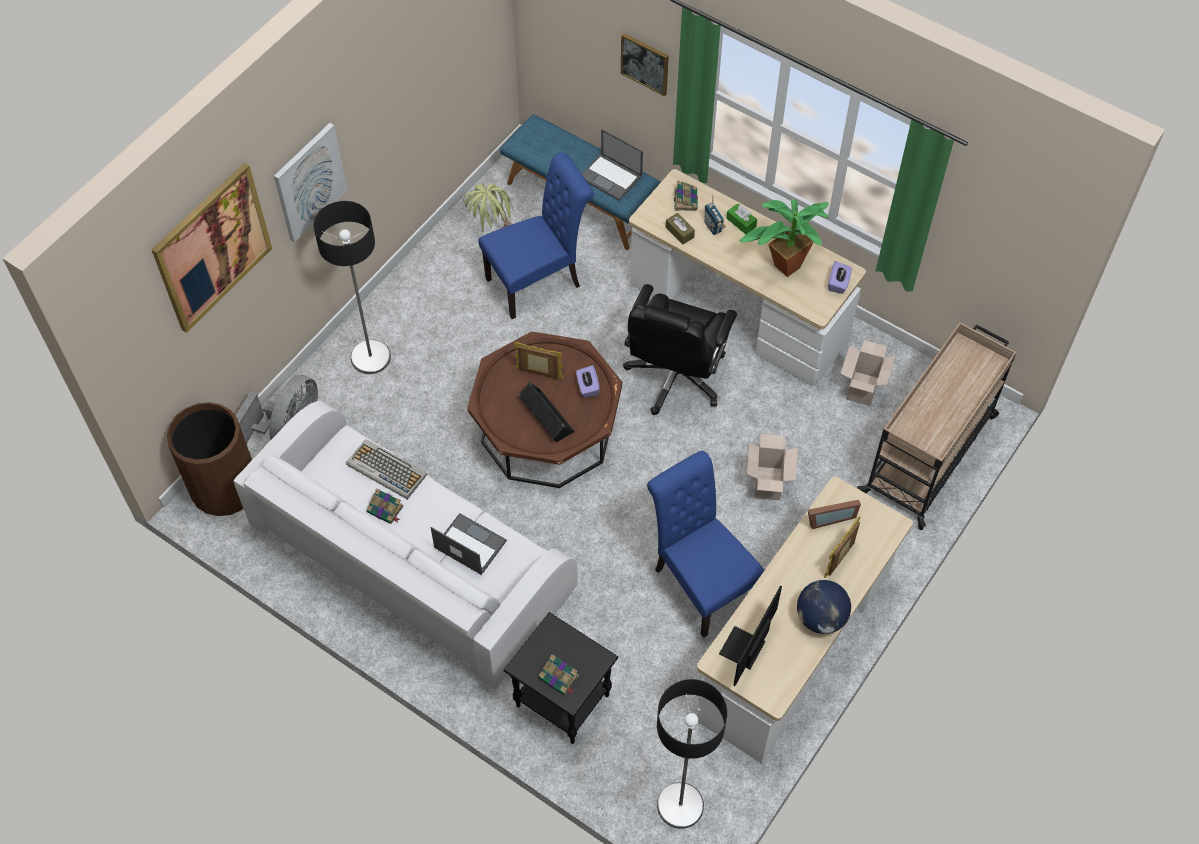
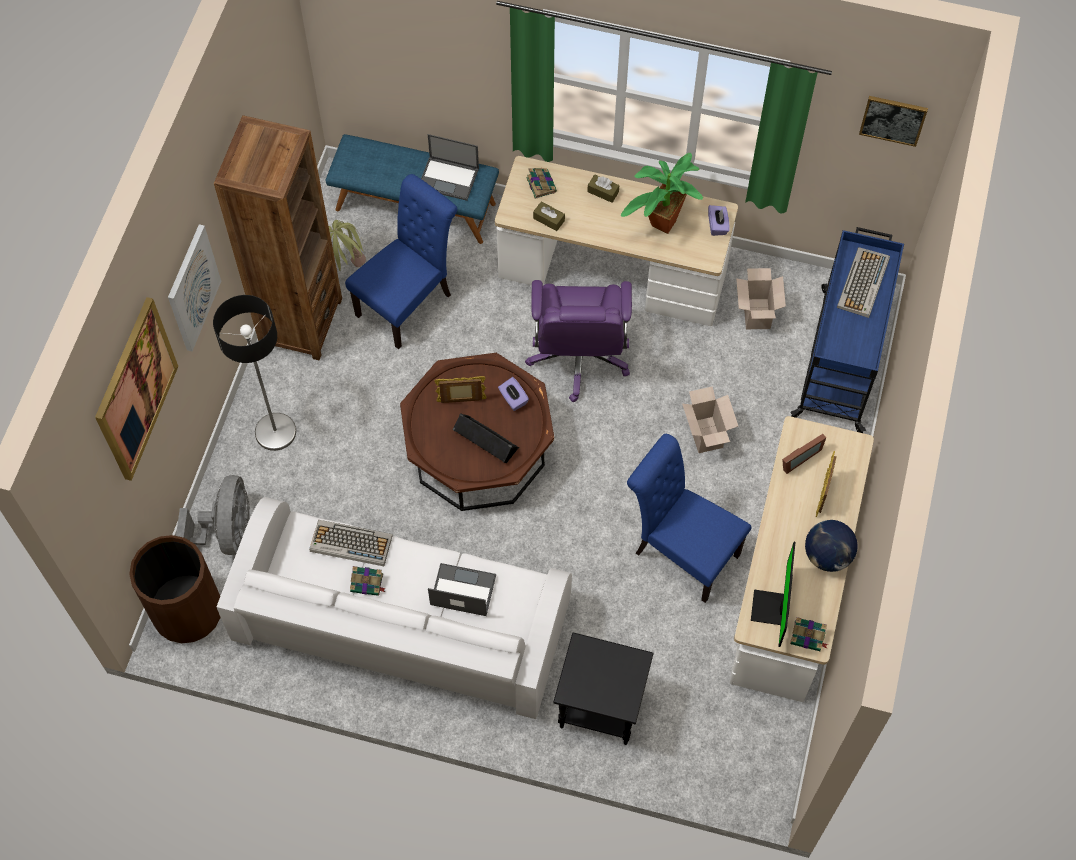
camera: 20 degrees left, 5 degrees up
(434, 270) = (301, 322): none -> brown bookcase
(559, 678) = (608, 691): book -> book (808, 636)
(645, 63) = (467, 63): picture -> picture (893, 119)
(675, 377) = (579, 358): black office chair -> purple office chair
(679, 805) = (746, 767): floor lamp -> none
(713, 227) = (578, 204): radio -> none
(741, 222) = (603, 192): green tissue box -> brown tissue box
(929, 453) = (841, 358): beige cart -> blue cart
(962, 379) = (863, 284): none -> keyboard

